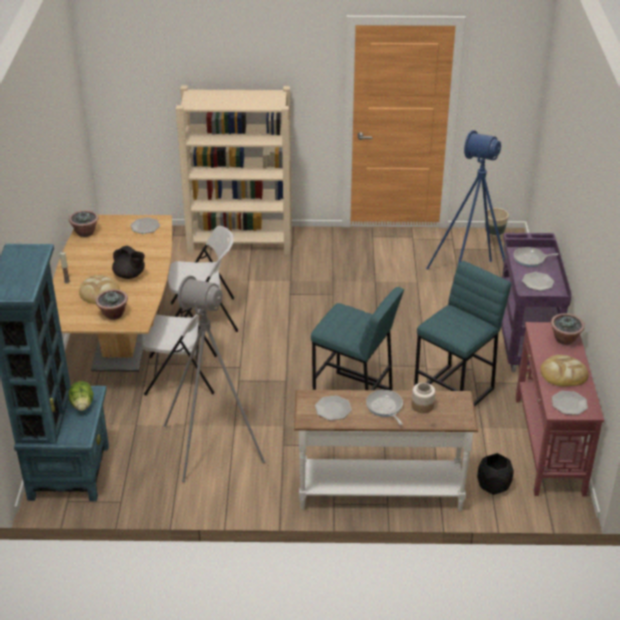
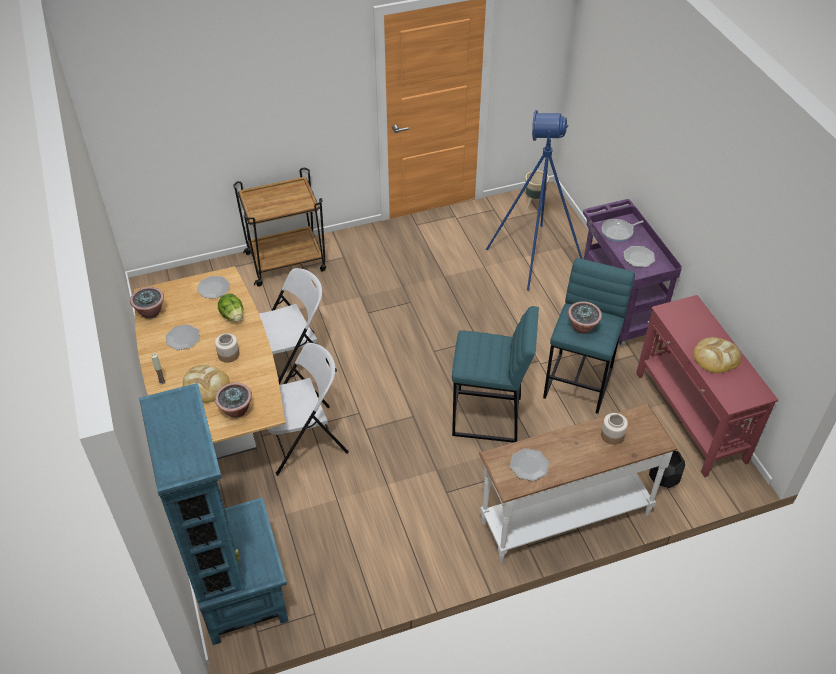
camera: 20 degrees left, 10 degrees up
(82, 405) = (249, 530): lettuce -> lettuce (233, 316)
(130, 275) = (228, 354): black teapot -> jar
(213, 444) = (376, 513): grey floor lamp -> none
(240, 241) = (287, 261): beige bookcase -> brown cart
(385, 407) = (578, 448): frying pan -> none
(565, 339) = (697, 317): potted plant -> potted plant (582, 327)
(569, 404) = (739, 390): plate -> plate (183, 338)

